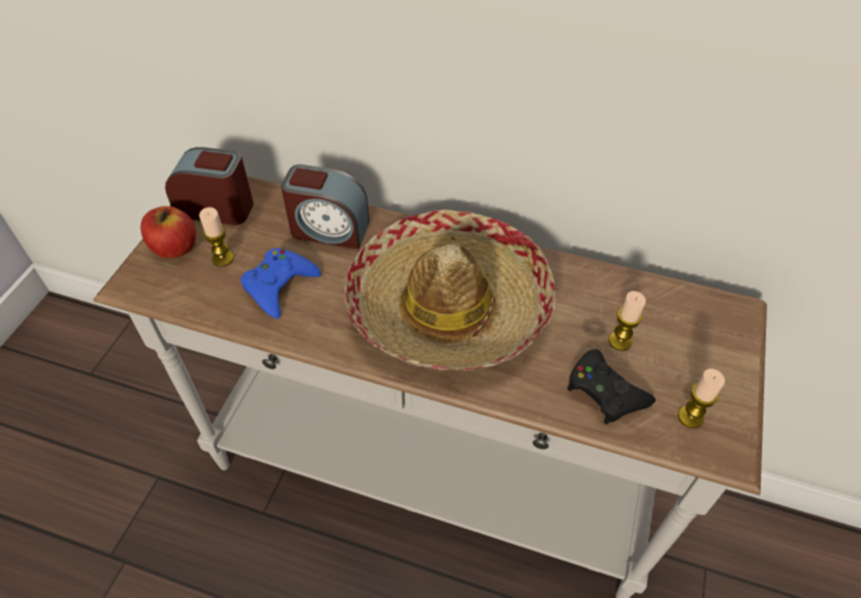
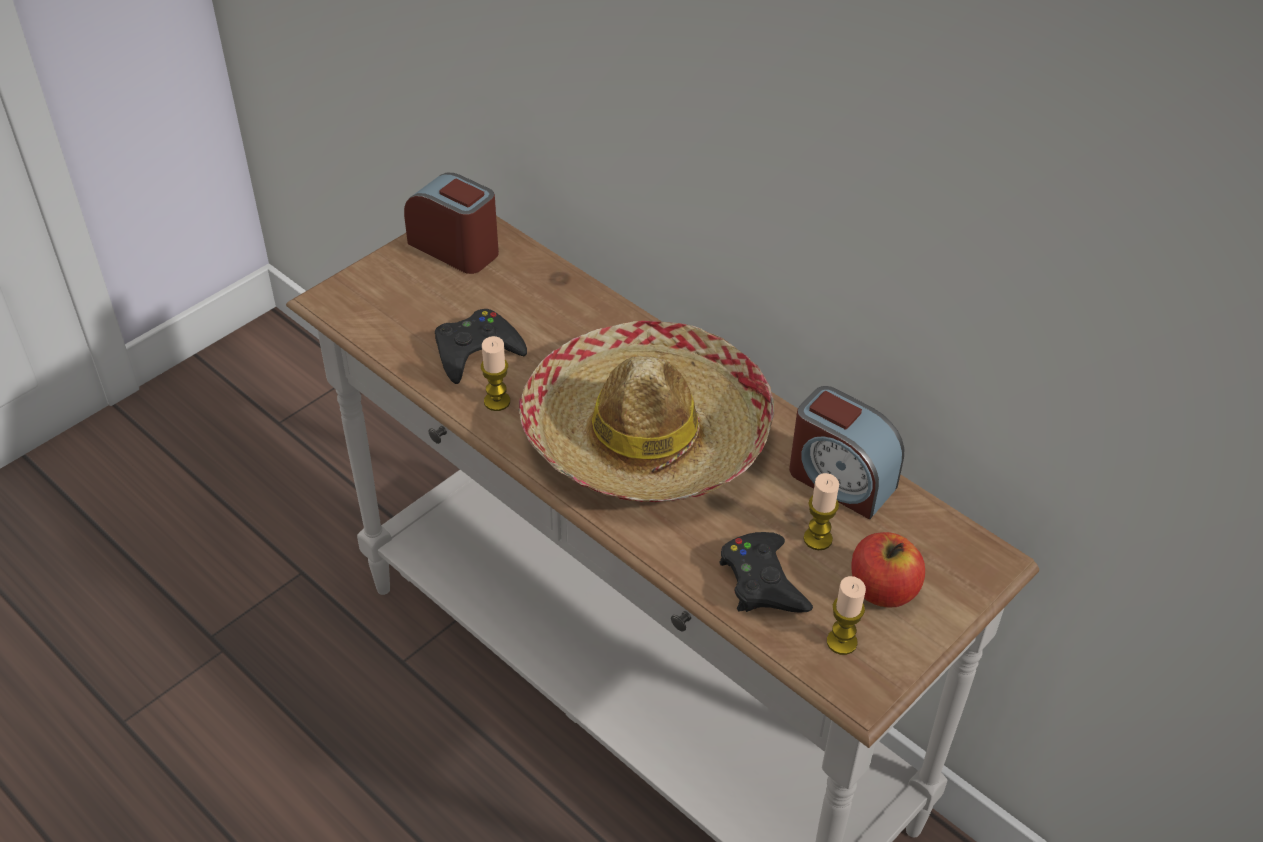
camera: 25 degrees right, 5 degrees down
(174, 248) = (390, 277): apple -> apple (882, 589)
(223, 258) = (433, 304): candle -> candle (497, 401)
(279, 286) = (476, 352): blue game controller -> black game controller
(329, 229) = (563, 310): alarm clock -> alarm clock (840, 480)

